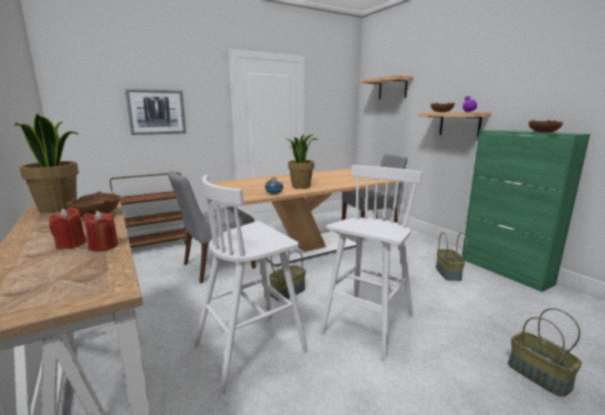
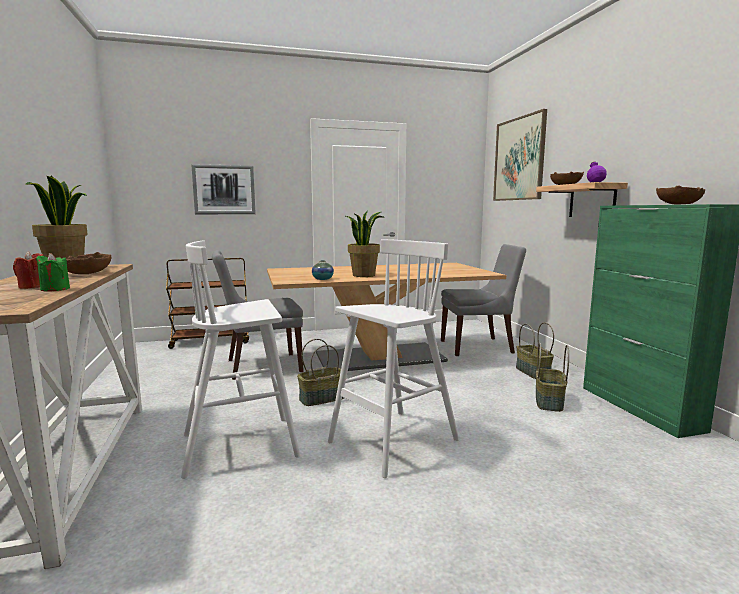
camera: 15 degrees right, 5 degrees down
(103, 246) = (55, 289): red candle -> green candle
(392, 88) = (519, 159): shelf -> picture
(537, 375) = (580, 526): basket -> basket (532, 372)

